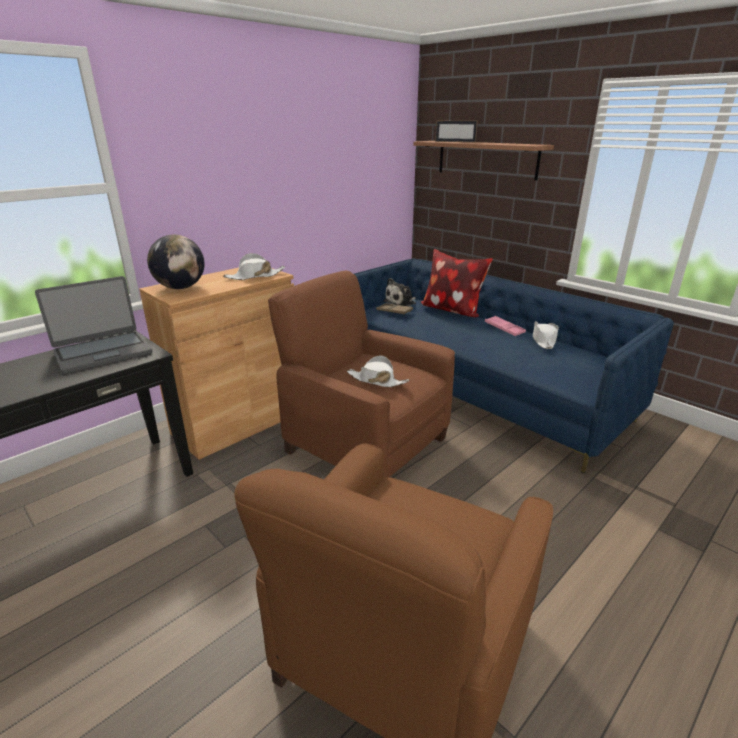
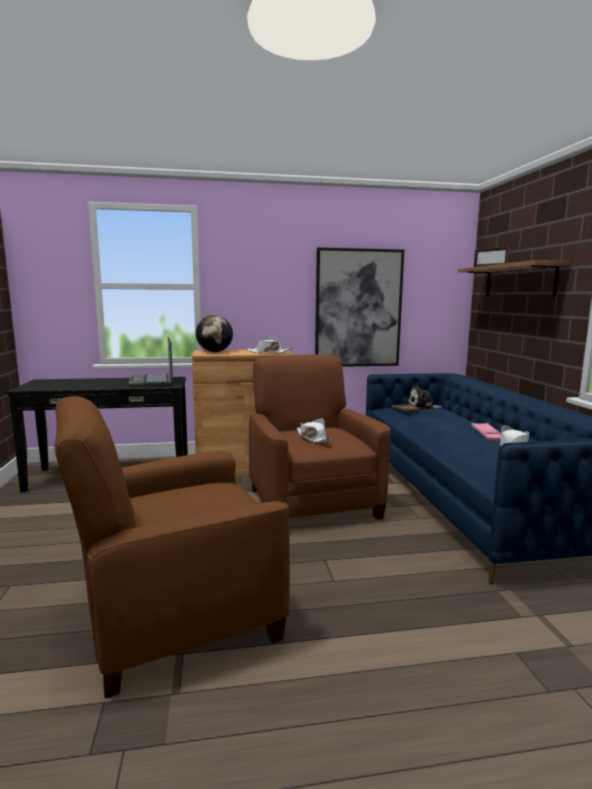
camera: 35 degrees right, 15 degrees down
(103, 352) = (152, 381): laptop -> laptop turned 75 degrees clockwise
(317, 196) = (358, 308): none -> picture
(452, 310) = (459, 417): pillow -> none

